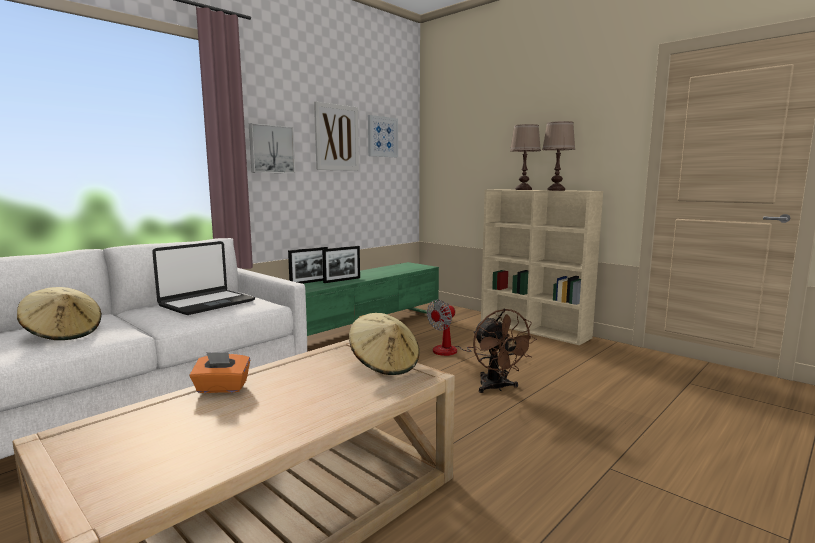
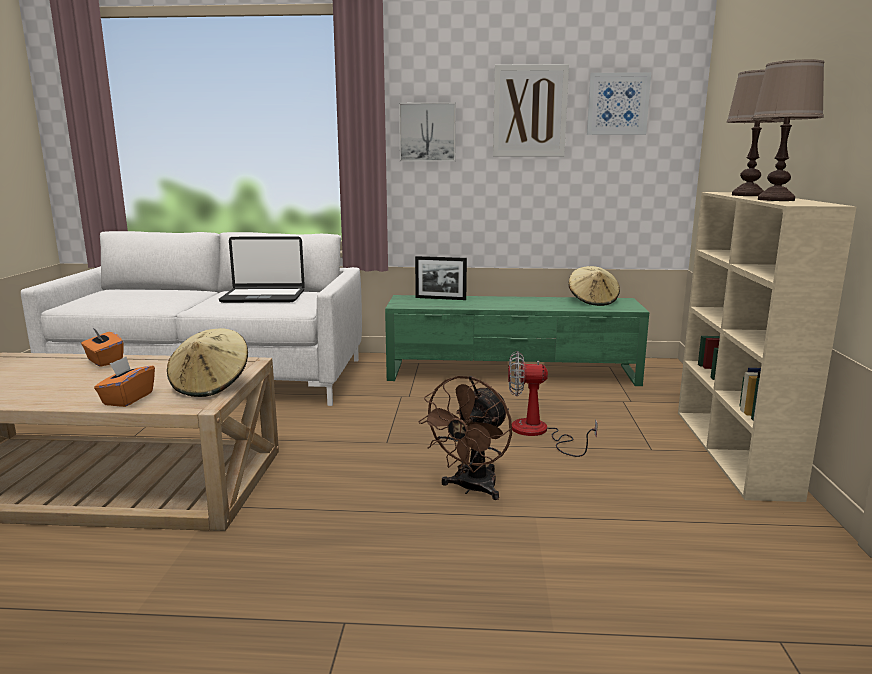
camera: 50 degrees right, 5 degrees up
(63, 334) = (139, 298): beige hat -> beige hat (593, 301)
(342, 280) = (475, 303): picture frame -> none
(366, 394) = (127, 399): none -> orange tissue box

